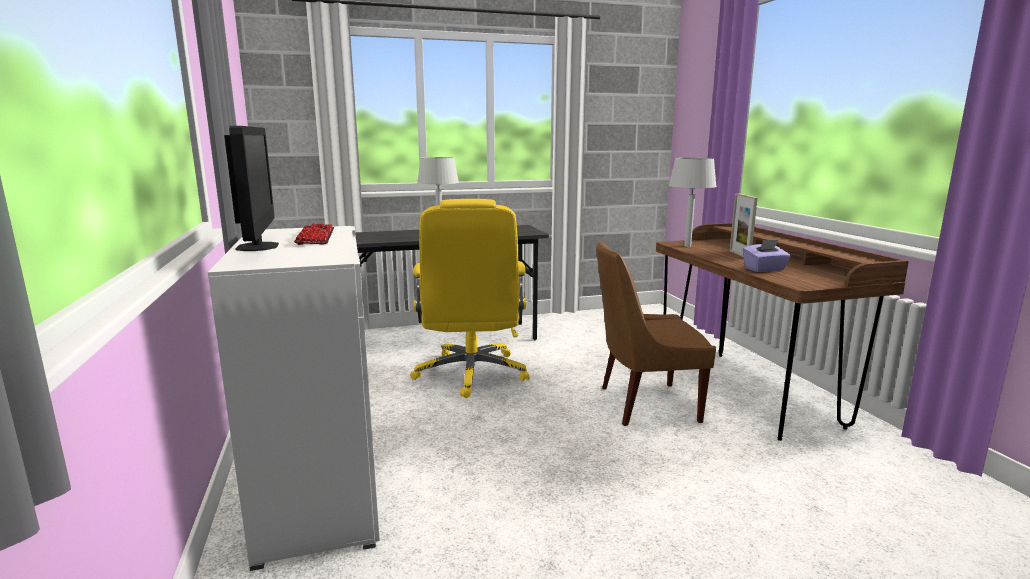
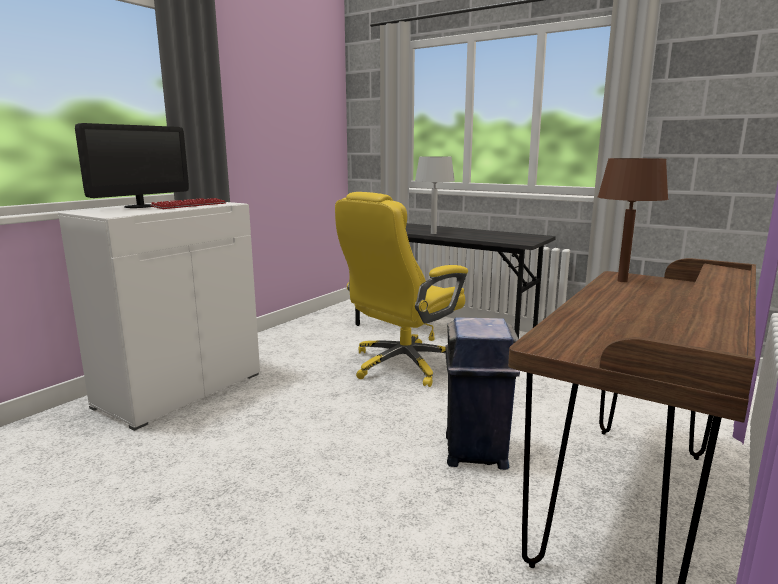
camera: 50 degrees right, 0 degrees up
(644, 404) = (475, 452): brown chair -> blue trash can
(687, 246) = (621, 281): grey table lamp -> brown table lamp
(739, 255) = (642, 302): picture frame -> none
(764, 269) = (587, 321): purple tissue box -> none

